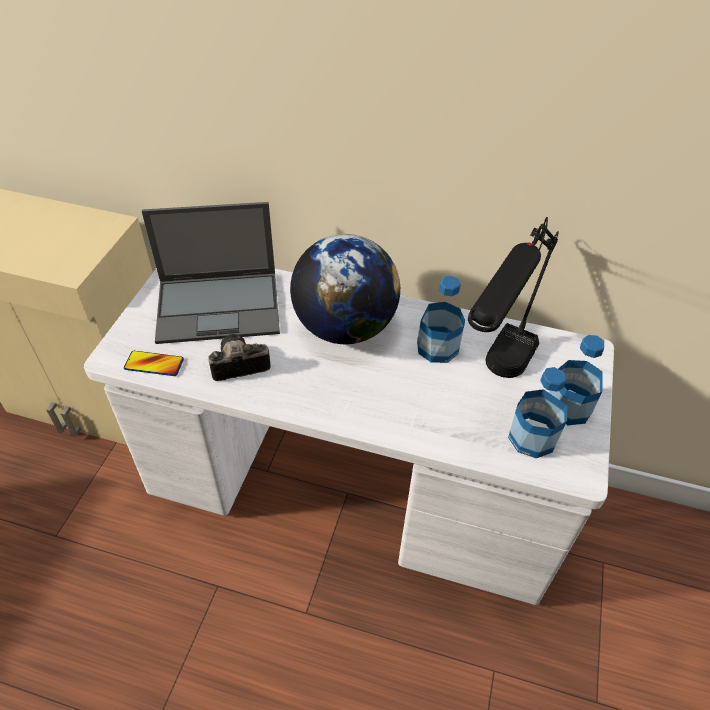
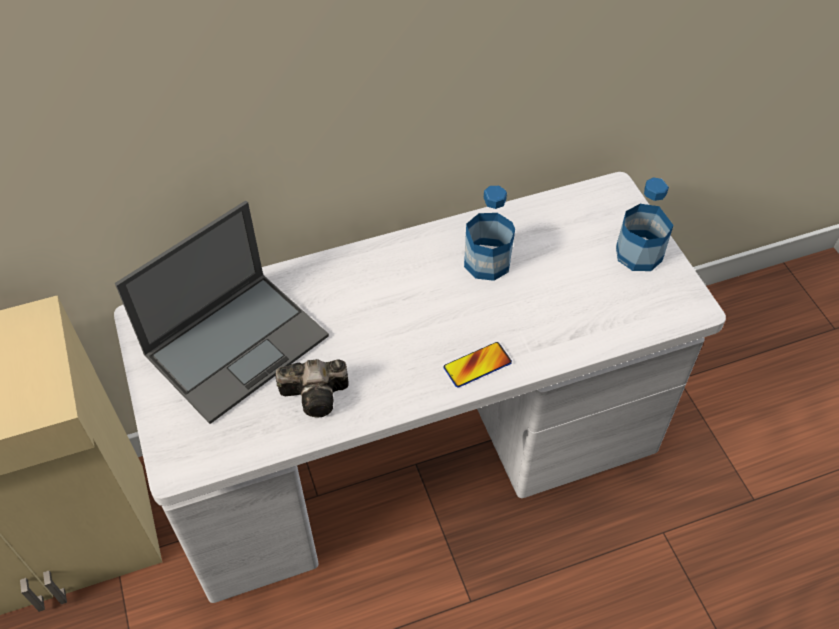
camera: 35 degrees left, 5 degrees up
(154, 364) = (230, 445): phone -> phone (477, 365)
(237, 366) = (318, 395): camera -> camera turned 135 degrees counterclockwise
(344, 327) = (385, 292): globe -> none
(494, 382) = (562, 267): black table lamp -> none
(532, 437) = (633, 299): bottle -> none

